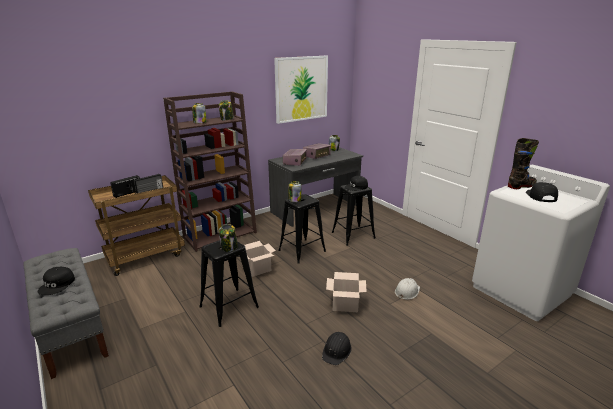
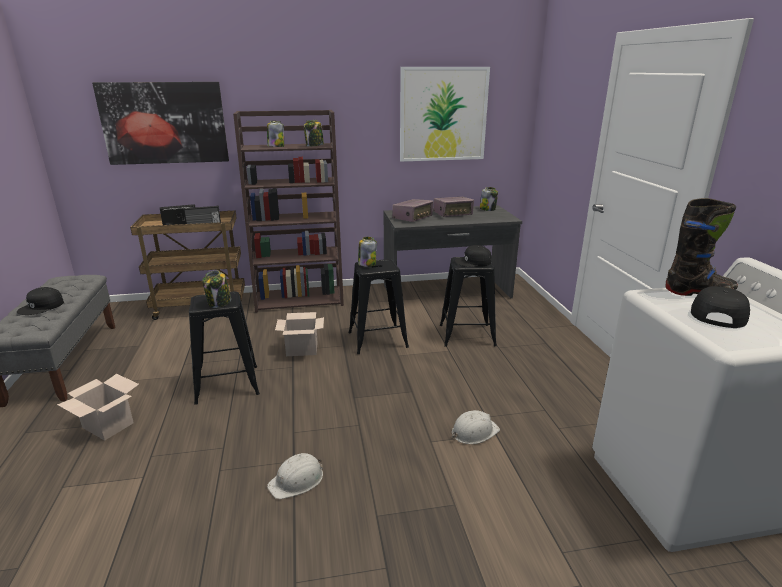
camera: 25 degrees right, 0 degrees up
(103, 112) = (164, 123): none -> picture
(337, 351) = (297, 480): black hard hat -> white hard hat
(344, 305) = (365, 424): cardboard box -> cardboard box (106, 425)

